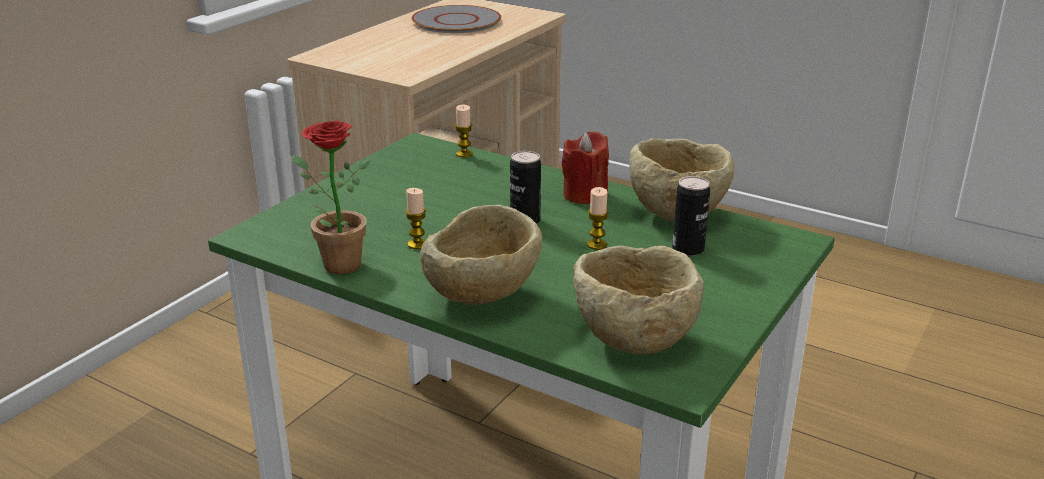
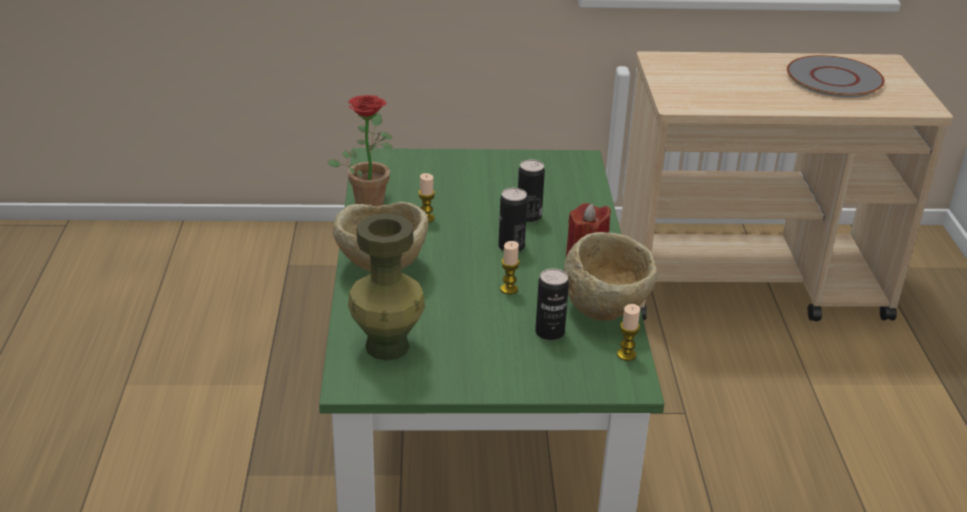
camera: 55 degrees right, 5 degrees up
(464, 154) = (589, 183): candle -> candle (626, 354)
(483, 196) = (529, 216): none -> can
(633, 339) = (388, 346): beige bowl -> green vase

